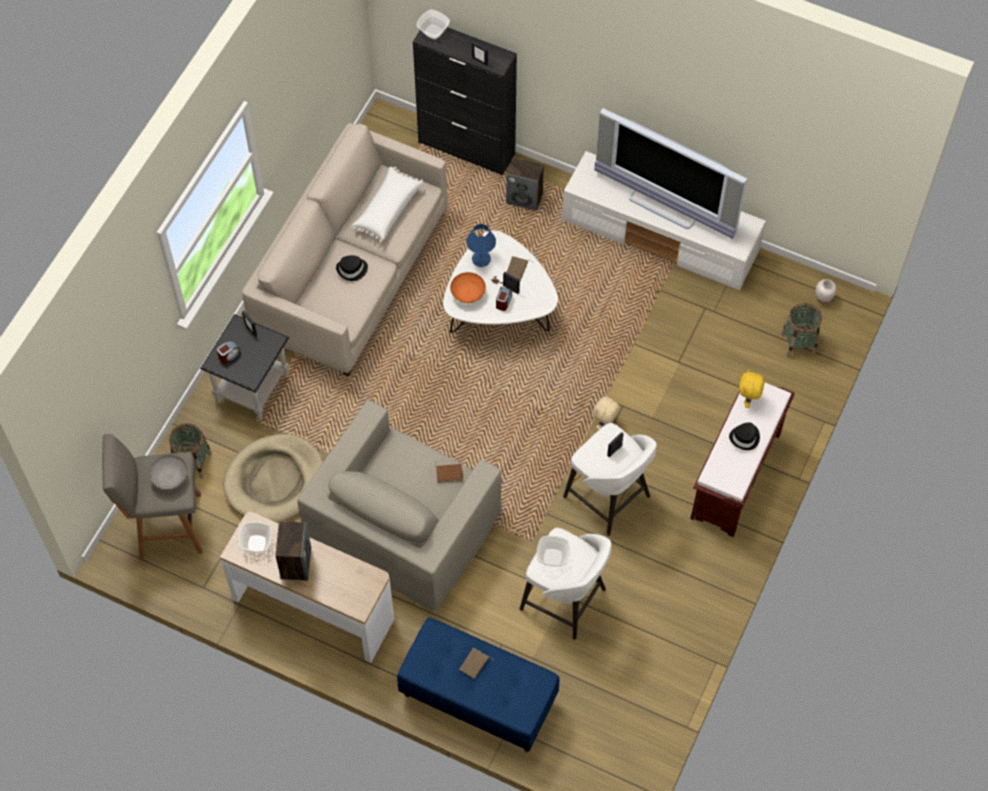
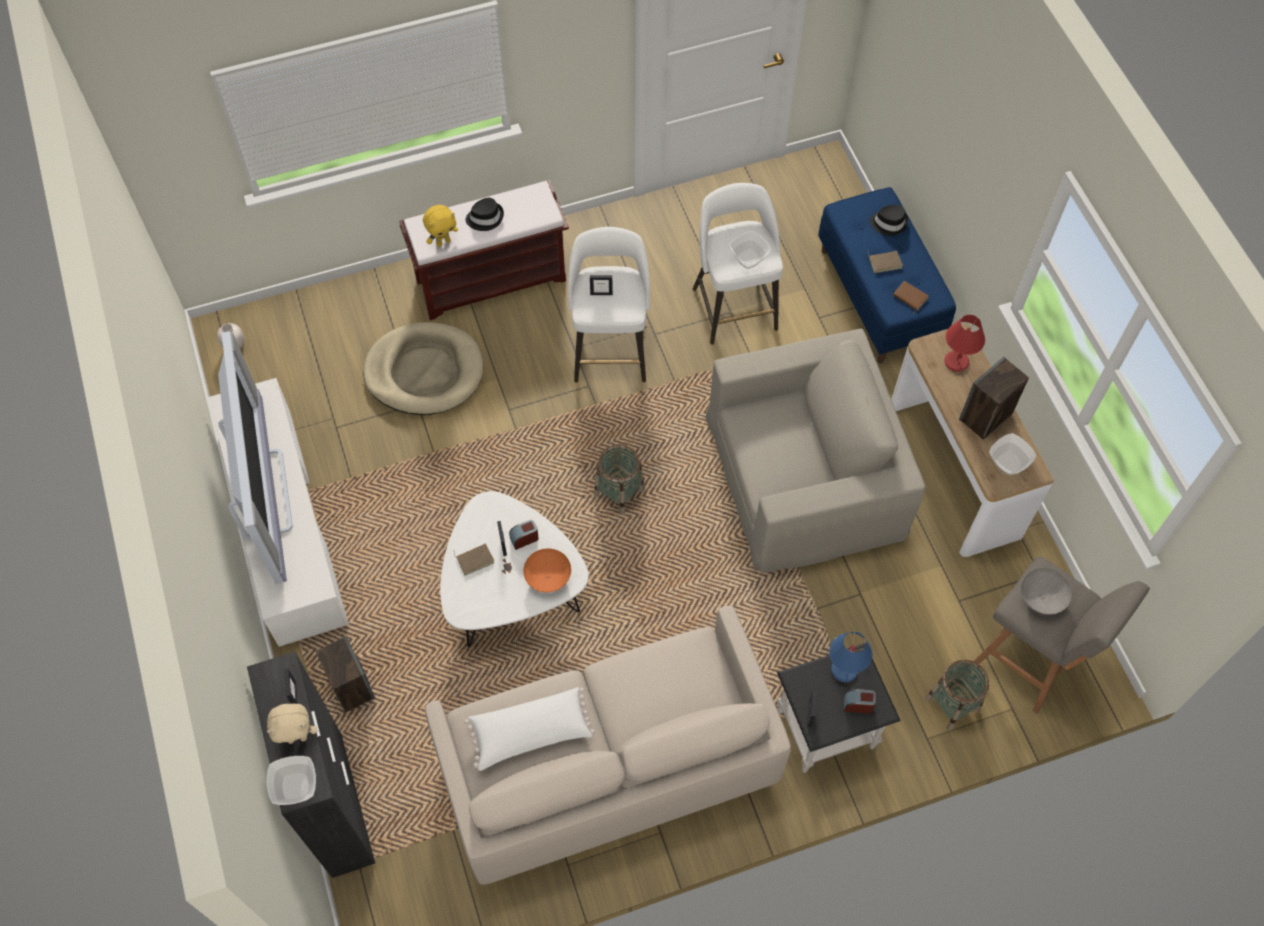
camera: 135 degrees left, 0 degrees up
(275, 481) = (886, 615): beige dog bed -> beige dog bed (424, 372)
(346, 586) = (957, 362): none -> red table lamp
(352, 270) = (638, 694): black hat -> black hat (889, 223)
(449, 473) = (748, 424): brown book -> brown book (909, 297)
(481, 259) = (496, 601): blue table lamp -> blue table lamp (845, 670)
(605, 423) = (541, 408): beige plush toy -> beige plush toy (297, 737)
(798, 343) = (305, 332): basket -> basket (619, 493)

